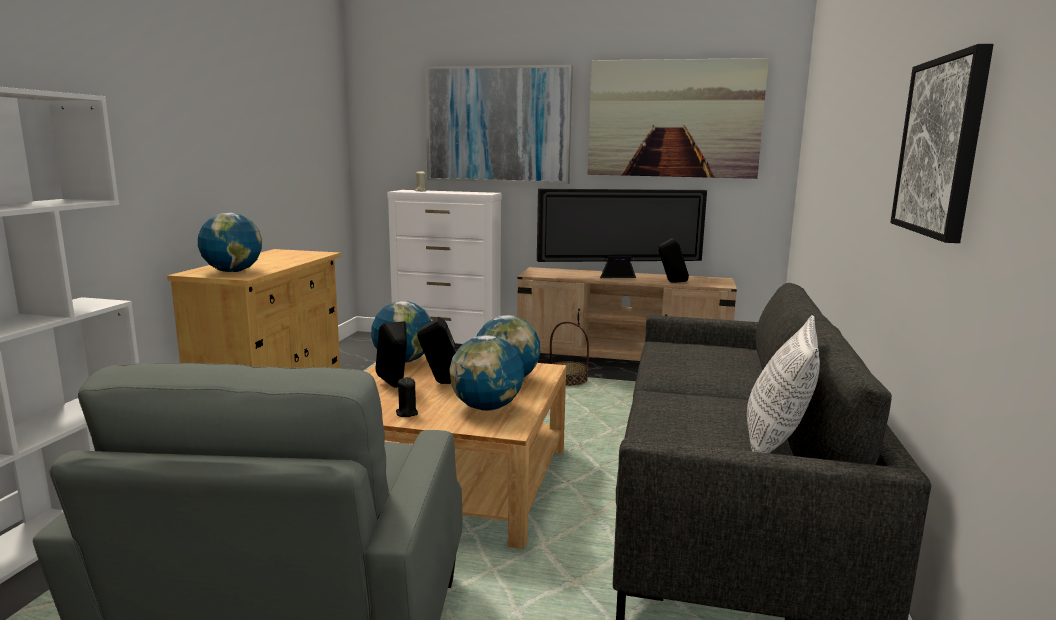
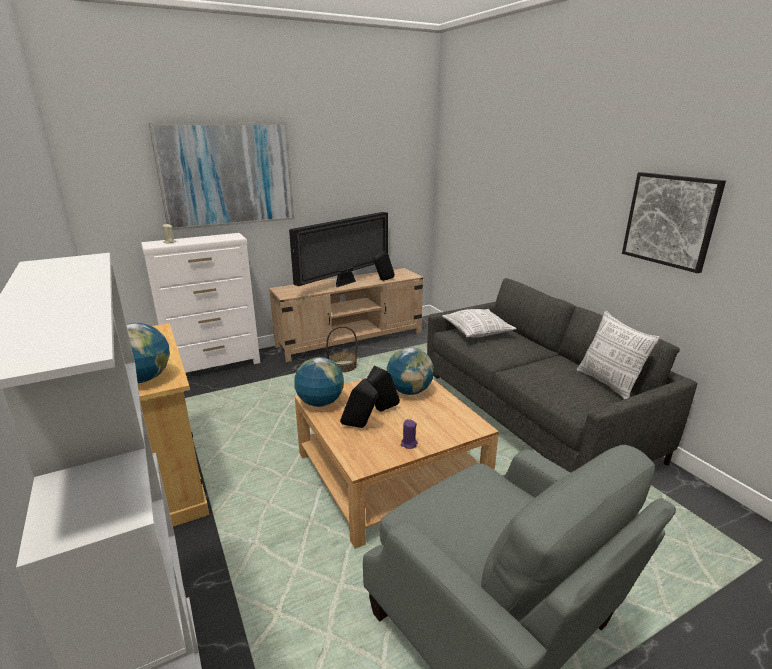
camera: 40 degrees left, 10 degrees up
(406, 413) = (408, 444): black candle -> purple candle
(486, 407) = (439, 417): globe -> none
(674, 119) = (361, 163): picture -> none
(698, 350) = (477, 331): none -> pillow

